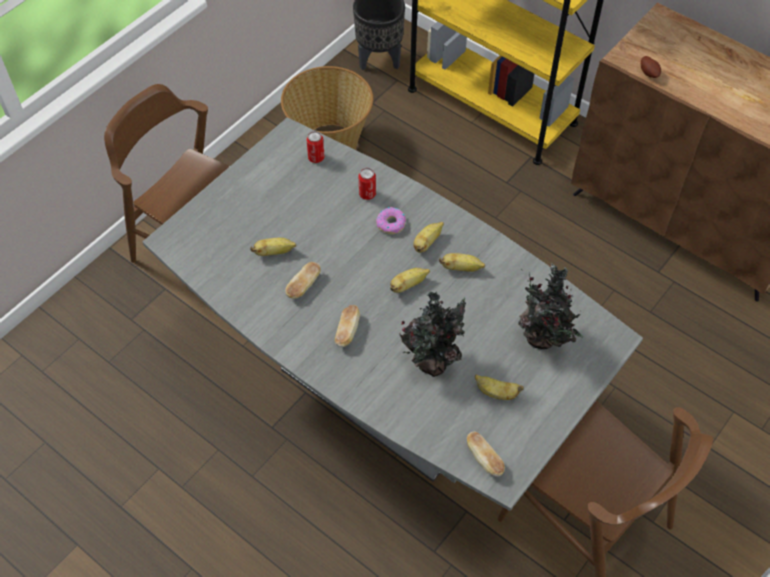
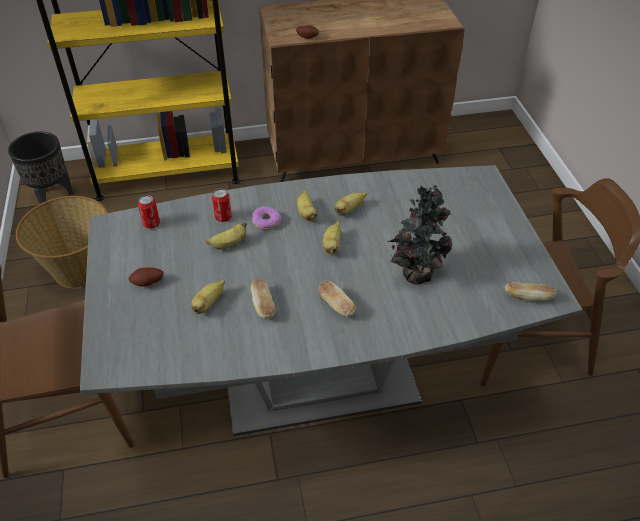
camera: 50 degrees left, 10 degrees down
(259, 203) = (148, 283): none -> potato
(496, 393) = (475, 257): banana -> banana (228, 244)
(544, 339) = (452, 207): potted plant -> none

